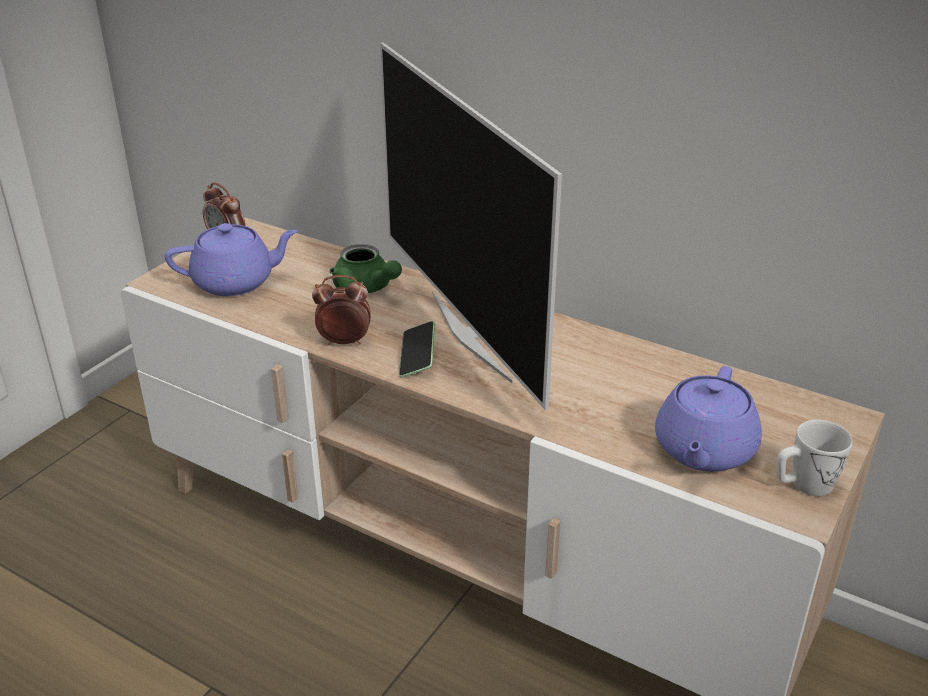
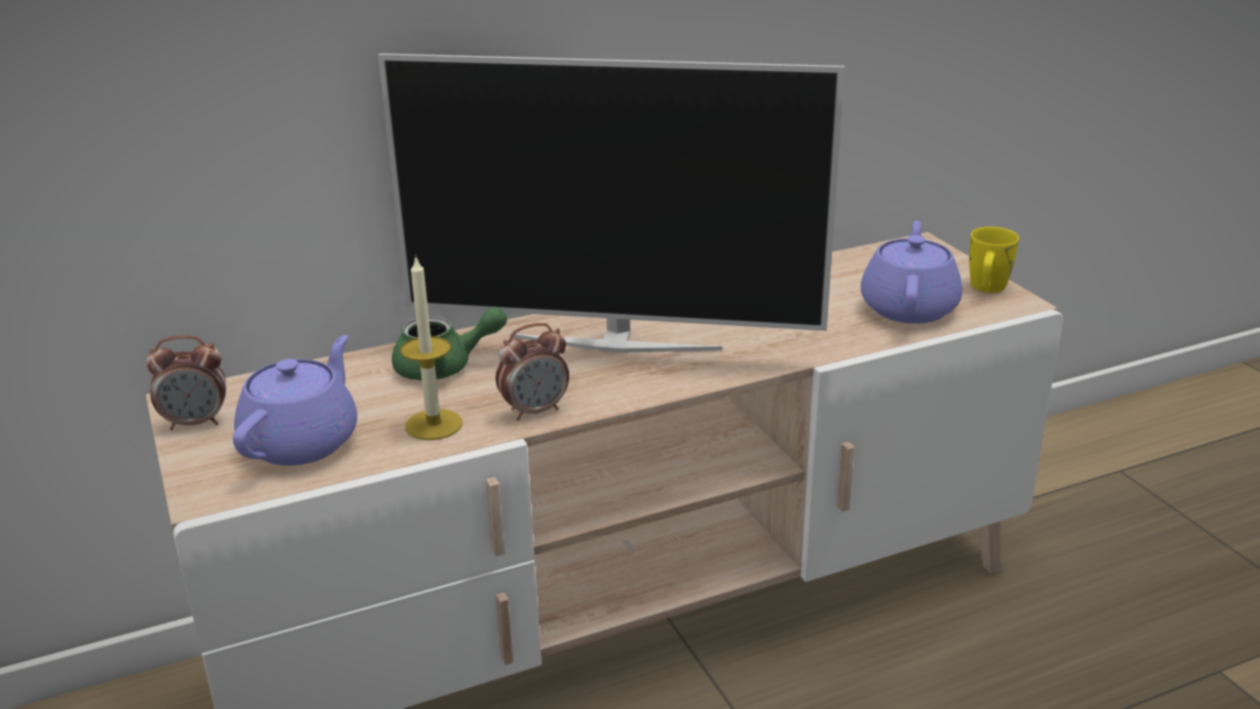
camera: 55 degrees left, 5 degrees down
(293, 314) = (433, 424): none -> candle
(344, 342) = (535, 411): alarm clock -> alarm clock turned 150 degrees counterclockwise
(417, 358) = (619, 381): phone -> none
(703, 451) = (909, 307): purple teapot -> purple teapot turned 135 degrees counterclockwise
(804, 485) = (986, 289): white mug -> yellow mug

